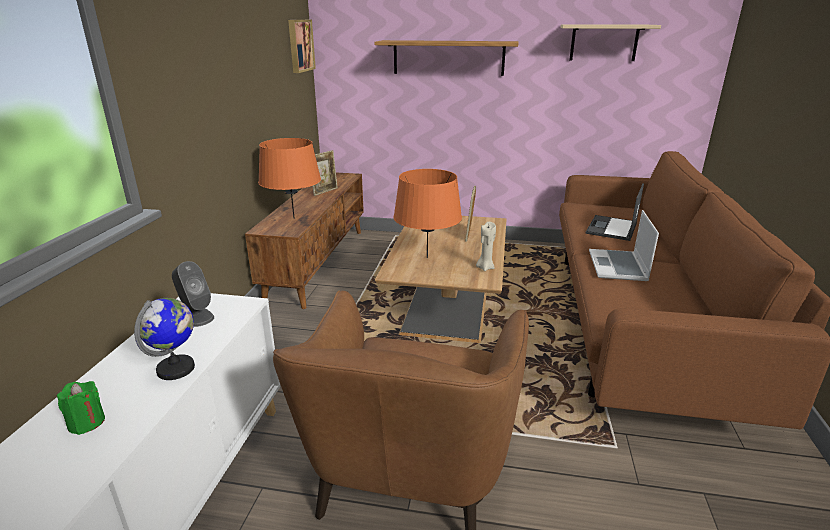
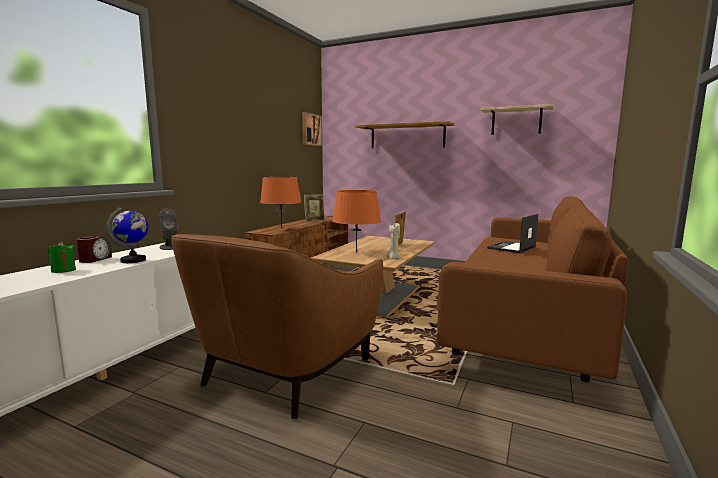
camera: 15 degrees right, 15 degrees down
(107, 376) = (95, 259): none -> alarm clock
(618, 267) = (496, 263): laptop -> none

